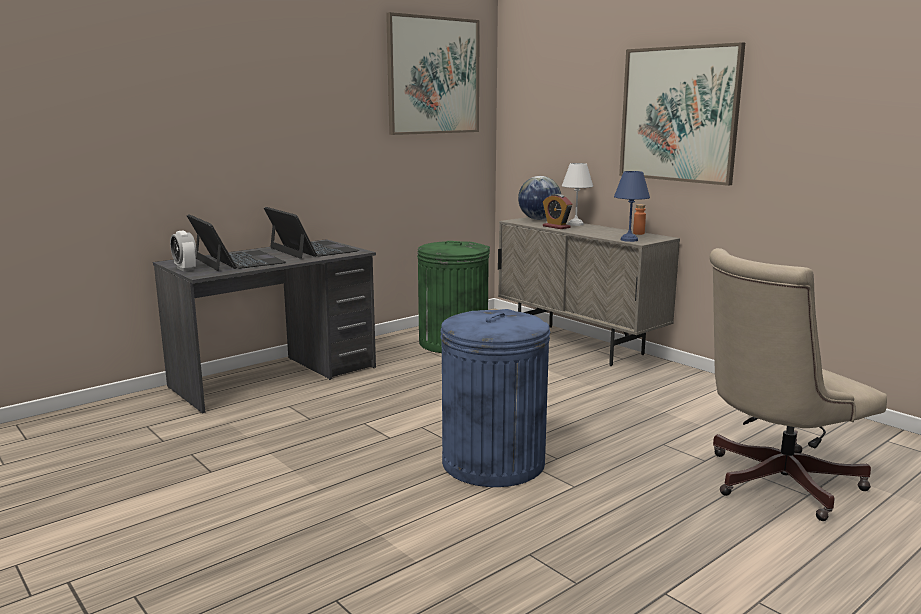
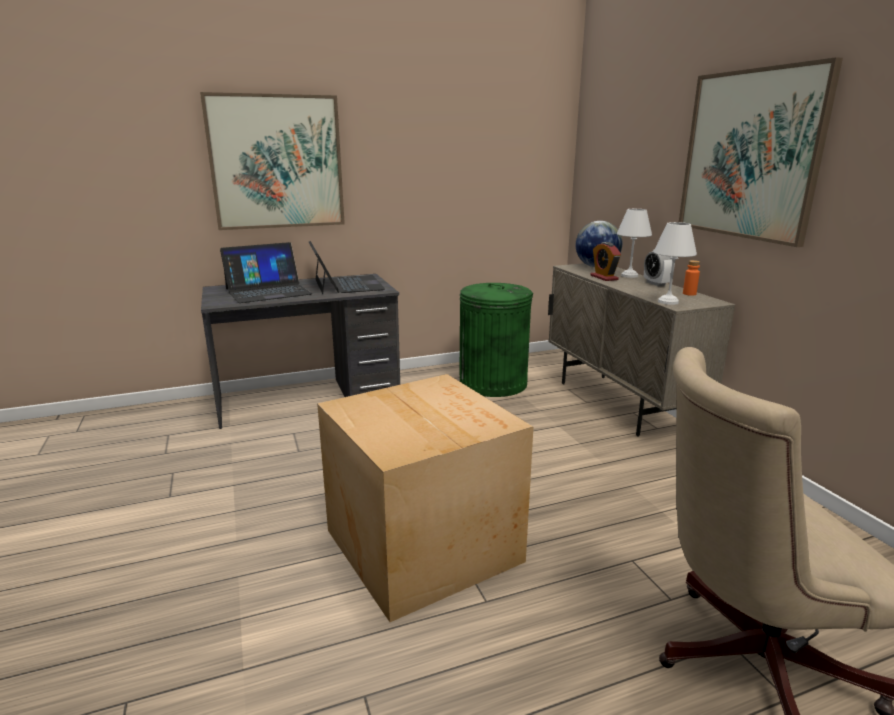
camera: 20 degrees right, 5 degrees up
(185, 269) = (214, 297): alarm clock -> alarm clock (656, 283)
(237, 260) = (268, 291): laptop -> laptop turned 75 degrees clockwise
(433, 76) = (501, 113): picture -> picture (277, 162)
(493, 462) = (424, 543): blue trash can -> cardboard box
(629, 240) = (668, 301): blue table lamp -> white table lamp

